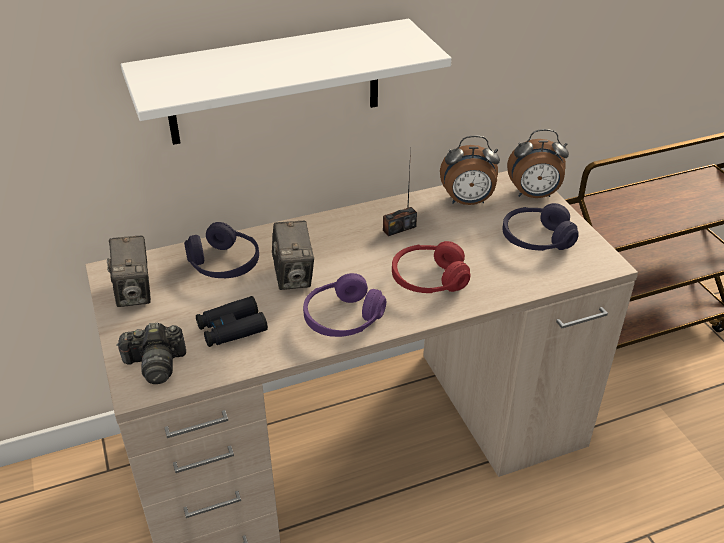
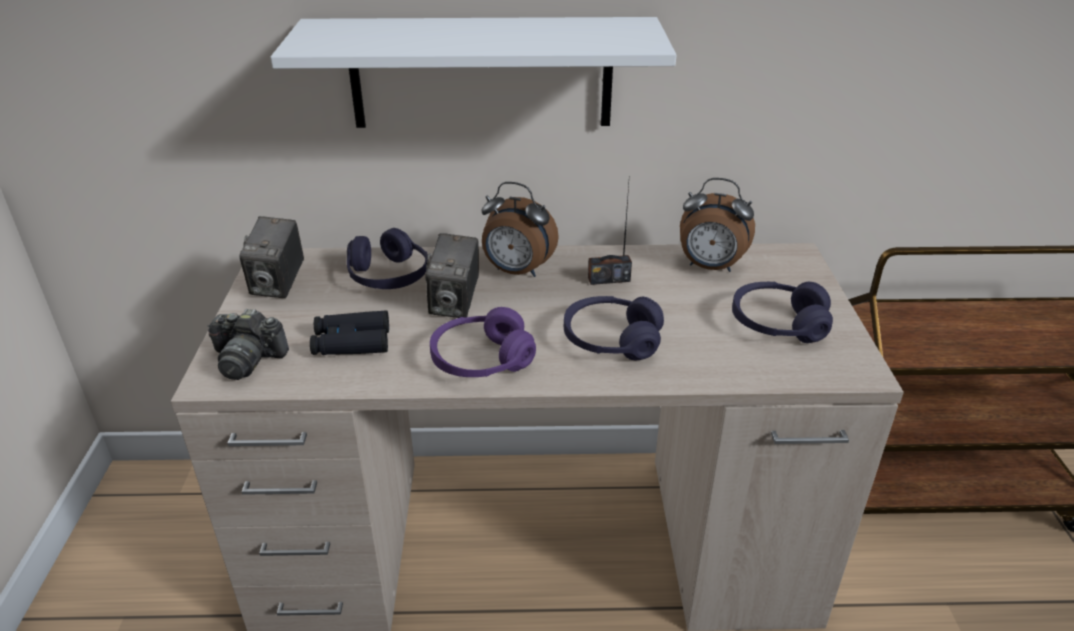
camera: 20 degrees right, 5 degrees down
(429, 279) = (611, 340): red headphones -> purple headphones
(534, 195) = (801, 275): alarm clock -> alarm clock (517, 271)

